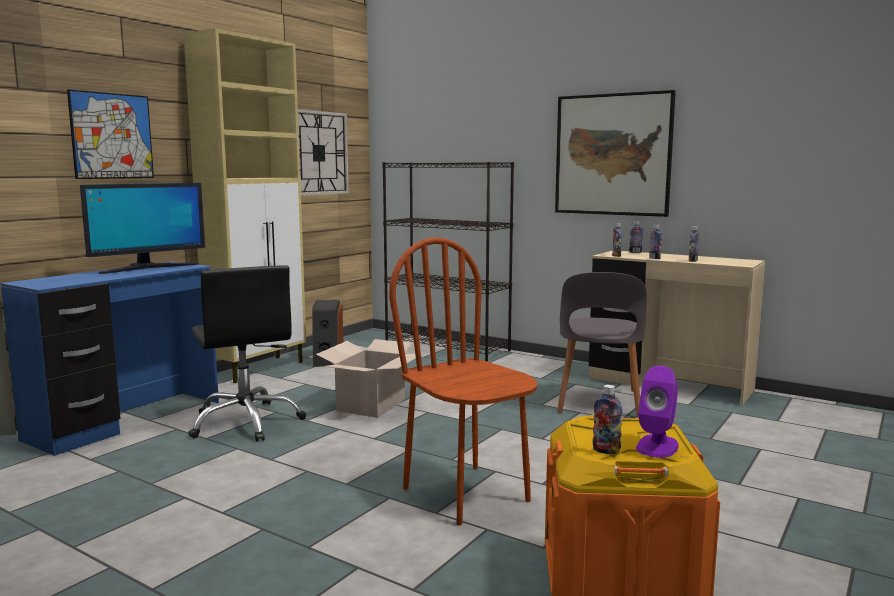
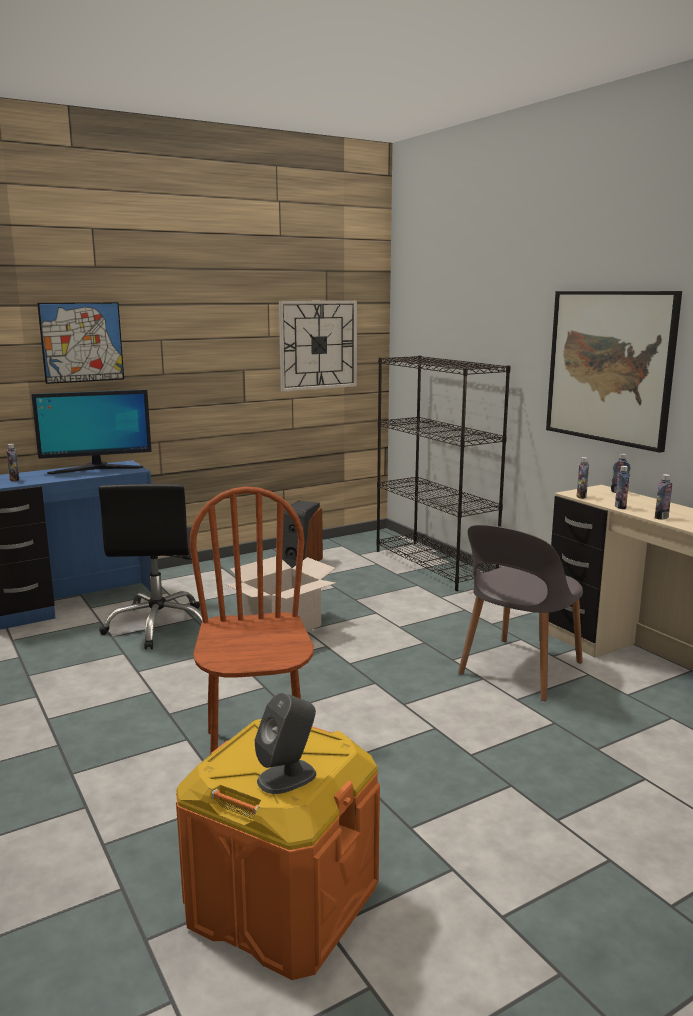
camera: 25 degrees right, 5 degrees up
(259, 369) = (230, 565): beige cabinet -> none
(606, 451) = (230, 769): bottle -> bottle (14, 480)
(657, 446) = (287, 777): purple speaker -> grey speaker

